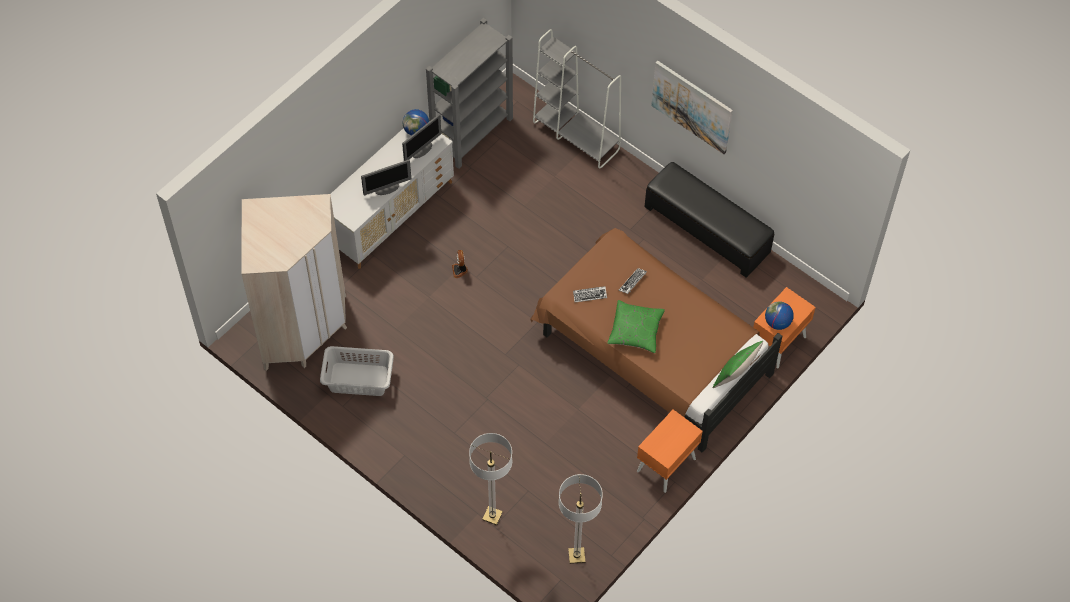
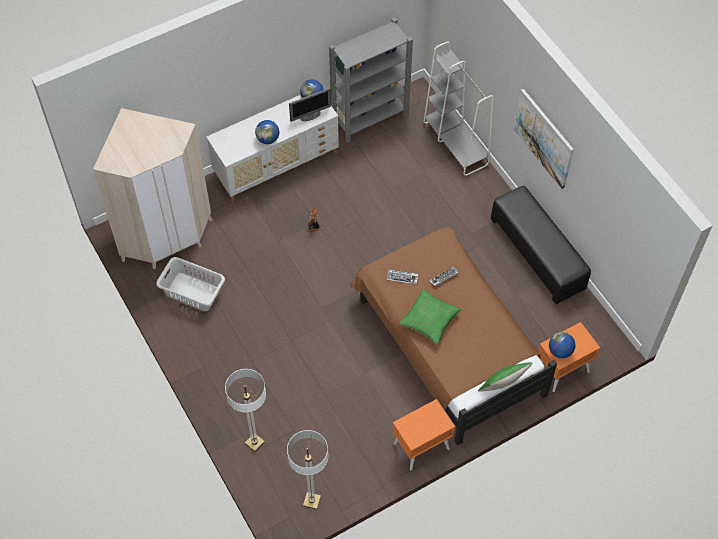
camera: 20 degrees right, 0 degrees up
(387, 189) = (268, 139): monitor -> globe

